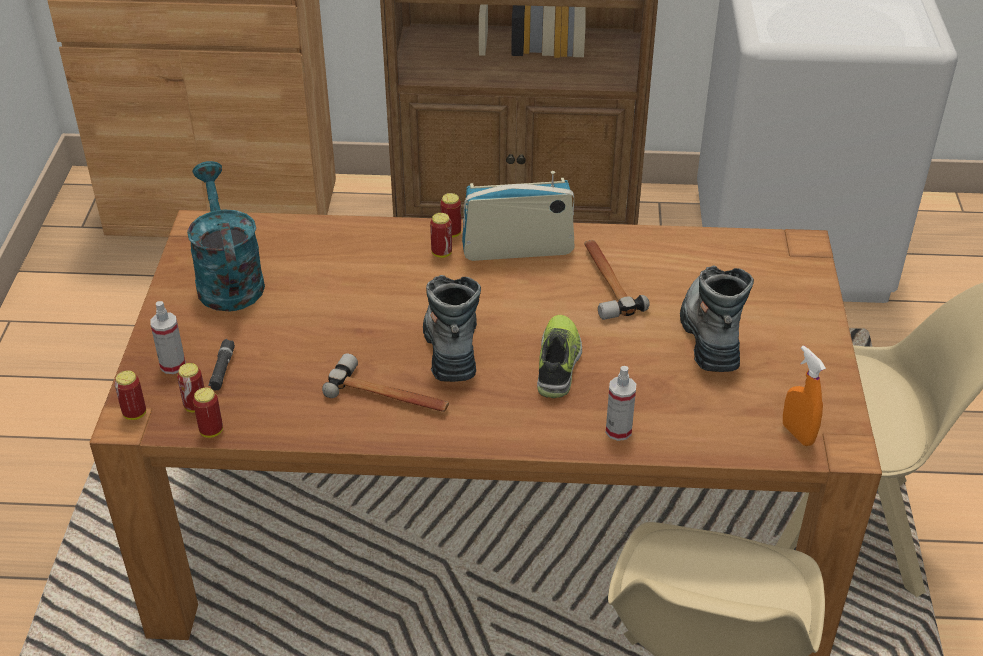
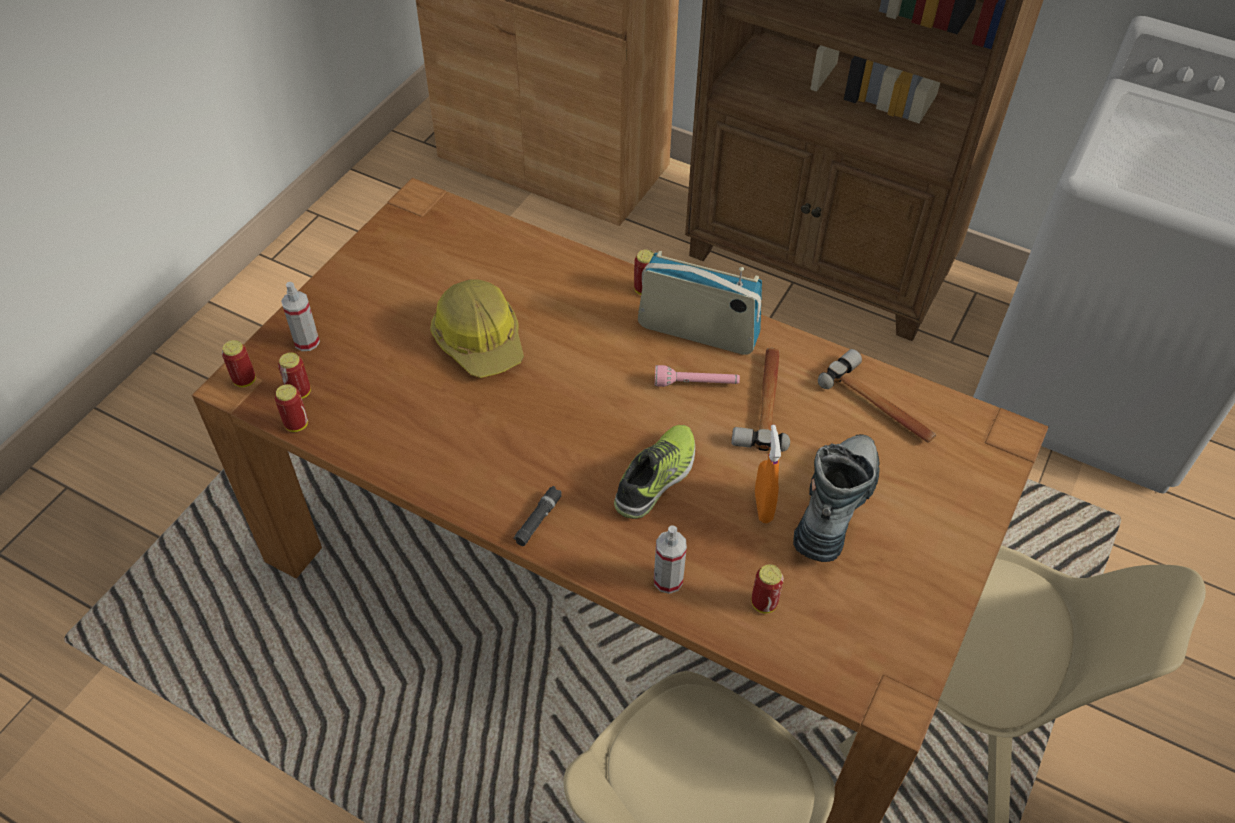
camera: 25 degrees right, 10 degrees up
(222, 369) = (345, 362): black flashlight -> black flashlight (538, 519)
(227, 279) = (408, 267): turquoise watering can -> none
(335, 314) = (480, 340): none -> hard hat
(389, 395) = (474, 450): hammer -> hammer (880, 405)
(441, 253) = (621, 309): can -> can (764, 603)
(452, 344) = (567, 415): boot -> none
(543, 287) = (696, 384): none -> pink flashlight
(797, 434) = (853, 663): orange spray bottle -> orange spray bottle (763, 507)

